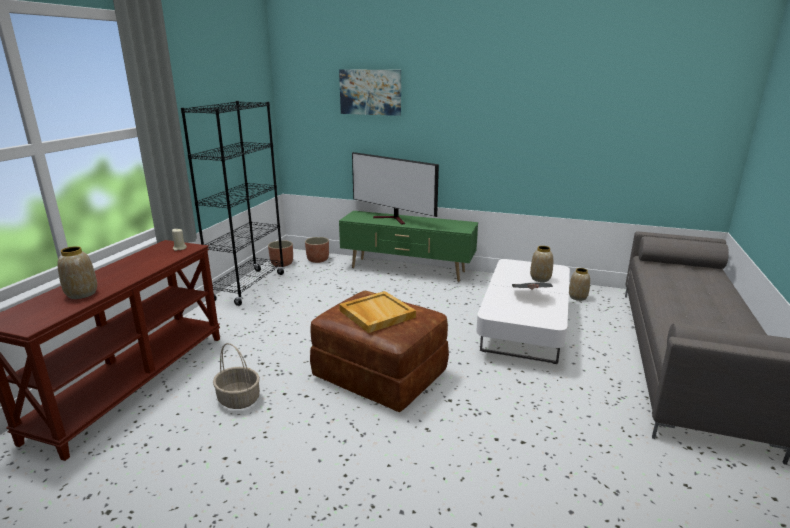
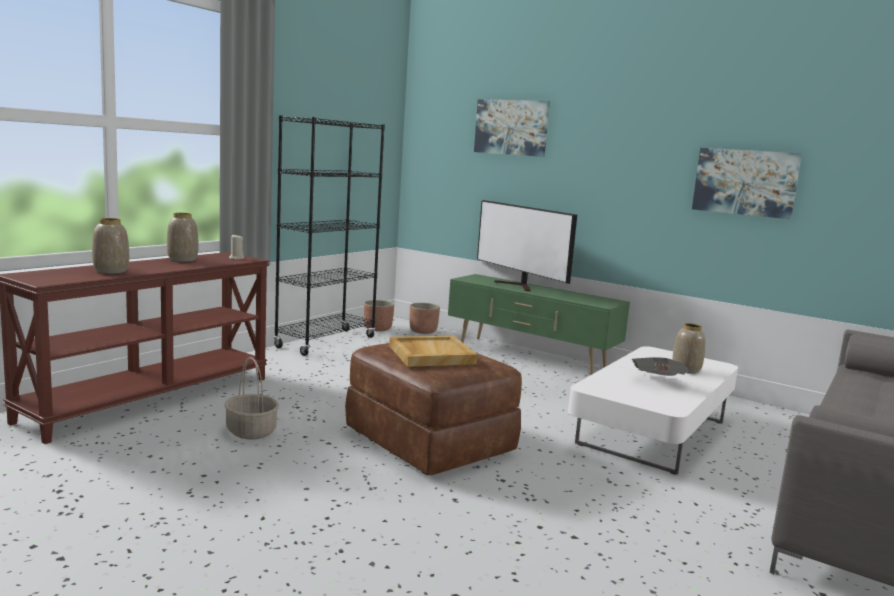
camera: 15 degrees right, 10 degrees down
(559, 129) = (745, 182): none -> picture
(578, 297) = (755, 417): vase -> vase (183, 260)

